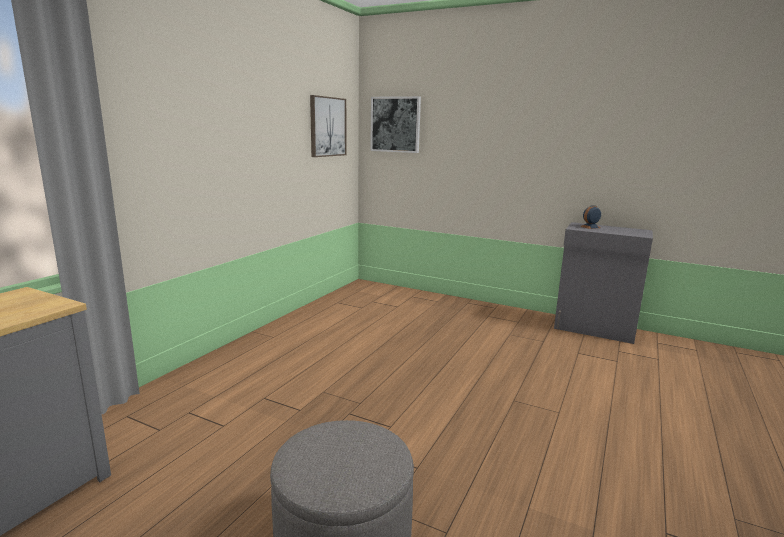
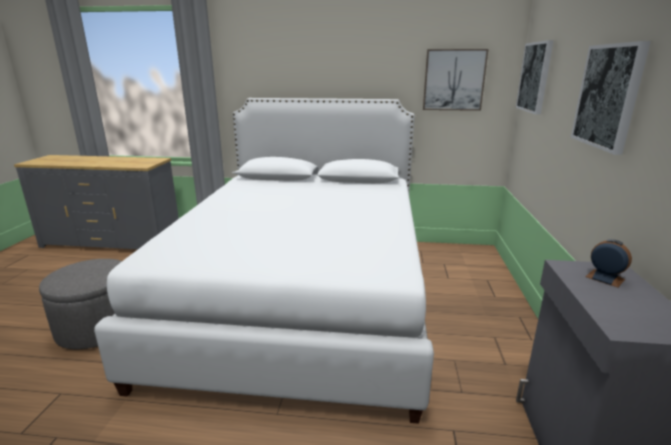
camera: 70 degrees right, 5 degrees up
(378, 371) = (303, 296): none -> white bed
(516, 134) = (608, 96): none -> picture

